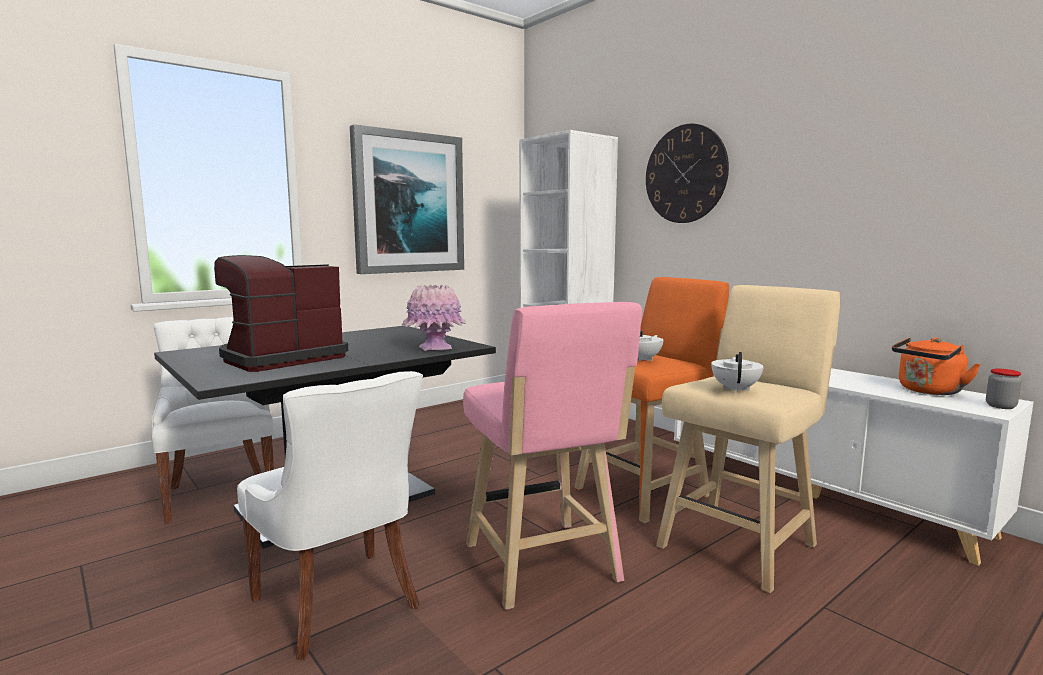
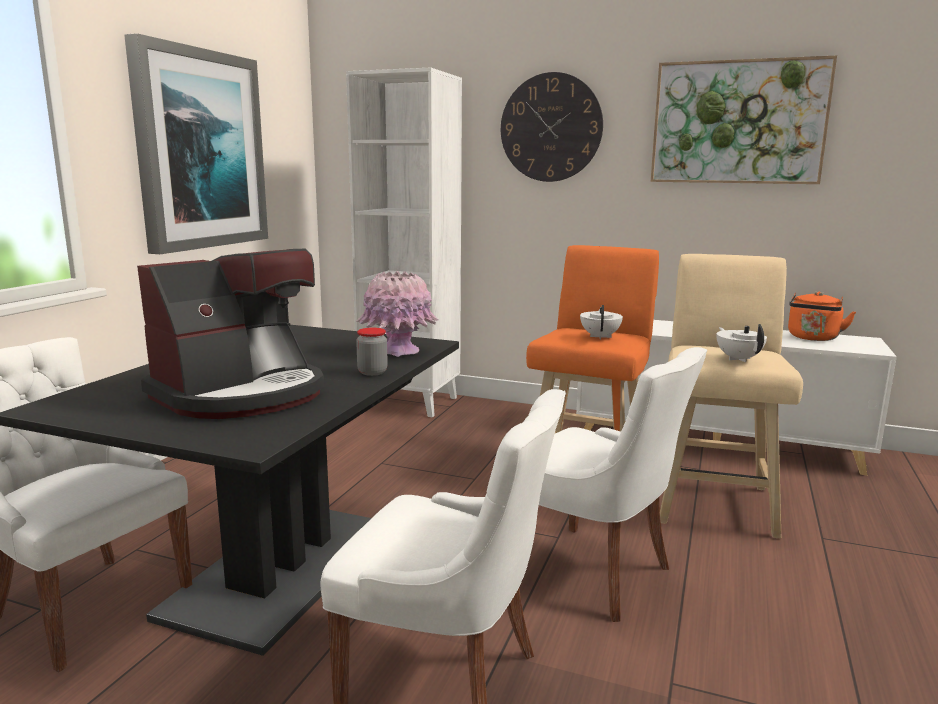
camera: 30 degrees left, 5 degrees up
(281, 358) = (242, 394): coffee machine -> coffee machine turned 150 degrees counterclockwise
(544, 567) = (594, 573): pink stool -> white chair
(857, 155) = (738, 122): none -> picture
(1000, 406) = (873, 345): jar -> jar (372, 372)

